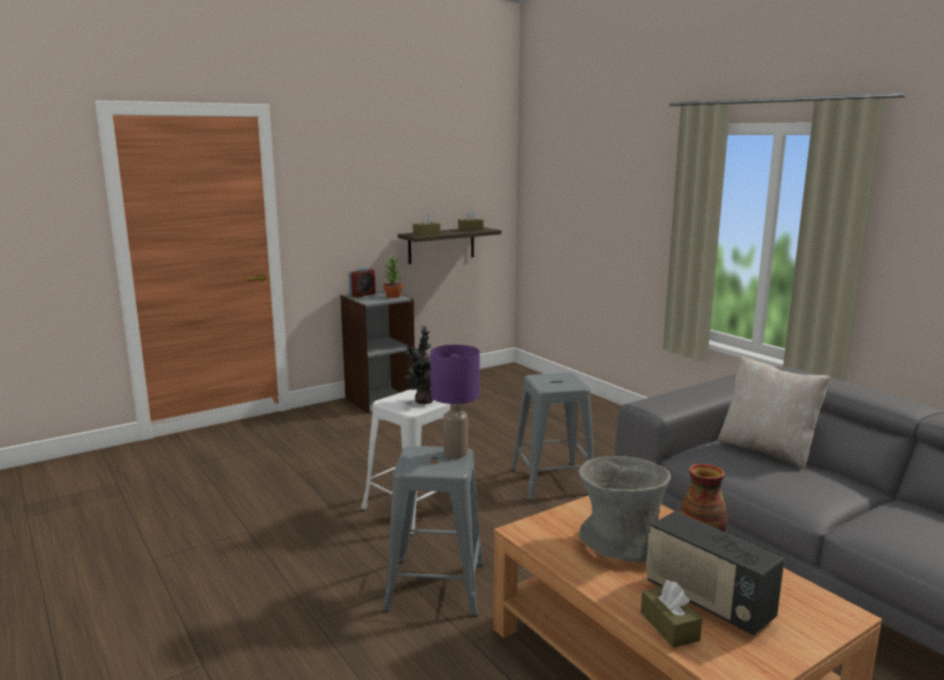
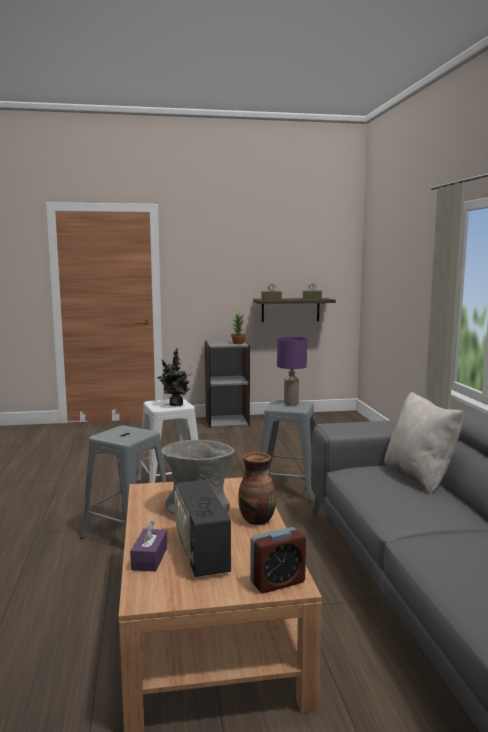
camera: 25 degrees right, 5 degrees down
(362, 295) = (219, 341): alarm clock -> alarm clock (277, 582)
(455, 453) = (144, 433): purple table lamp -> purple table lamp (291, 403)
(669, 626) = (149, 558): brown tissue box -> purple tissue box

